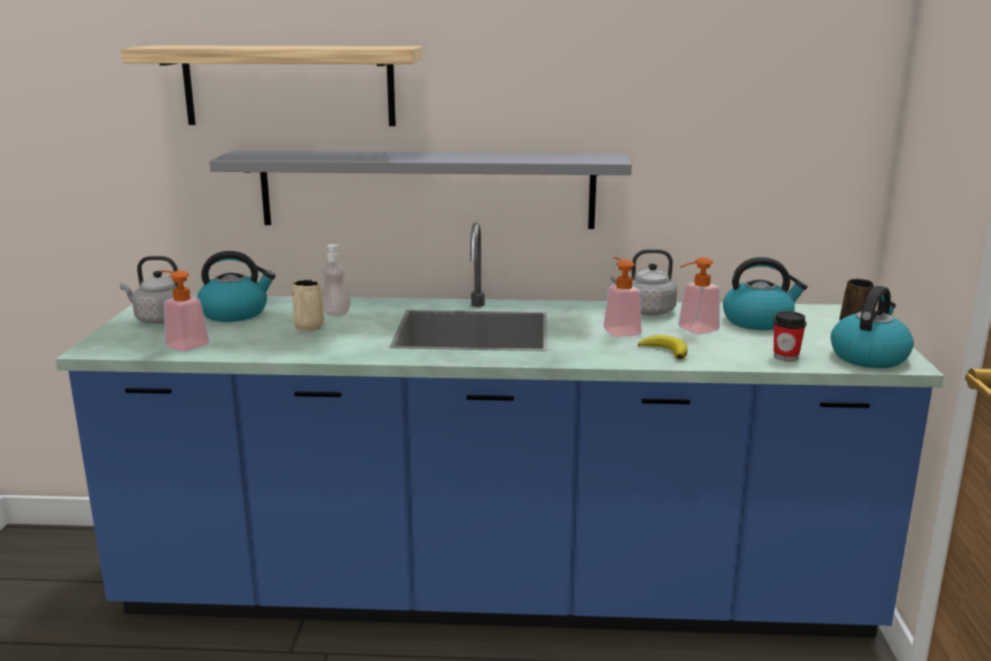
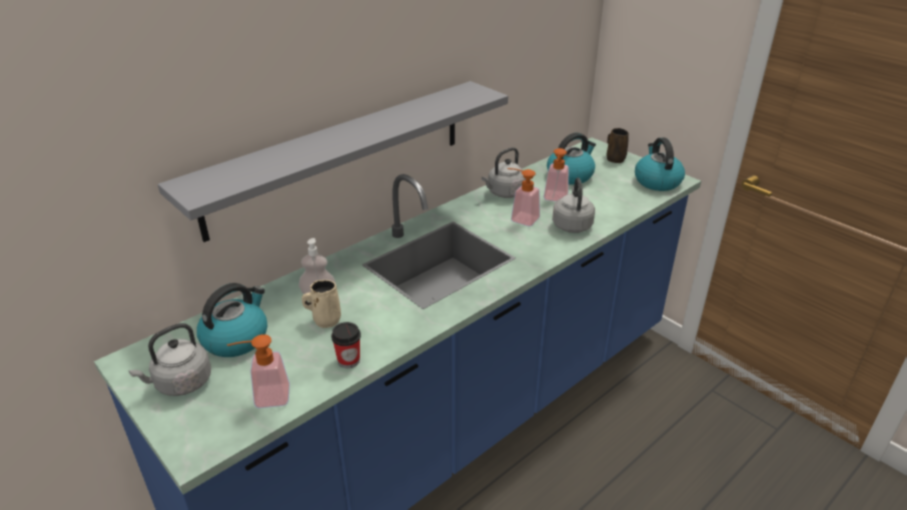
camera: 45 degrees left, 15 degrees up
(289, 86) = (208, 100): shelf -> none
(665, 351) = (572, 224): banana -> grey kettle
(785, 357) = (628, 200): cup -> cup (349, 360)

